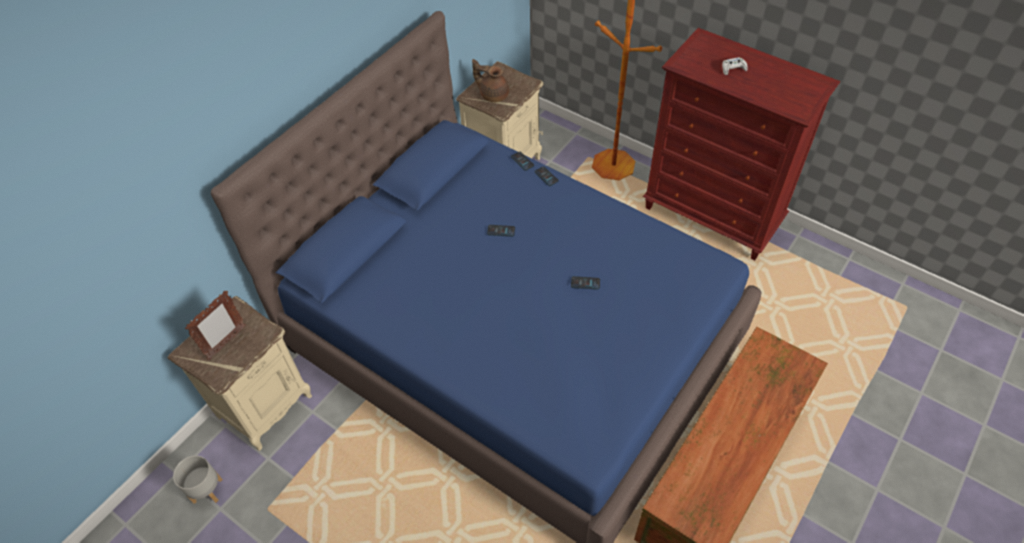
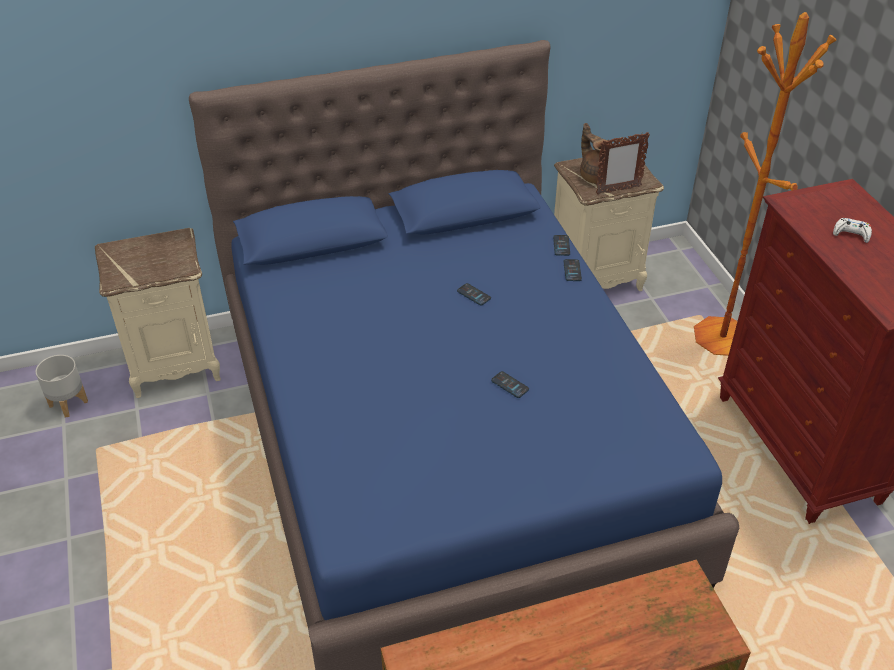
camera: 35 degrees right, 10 degrees down
(226, 343) = (146, 259): picture frame -> picture frame (617, 190)

